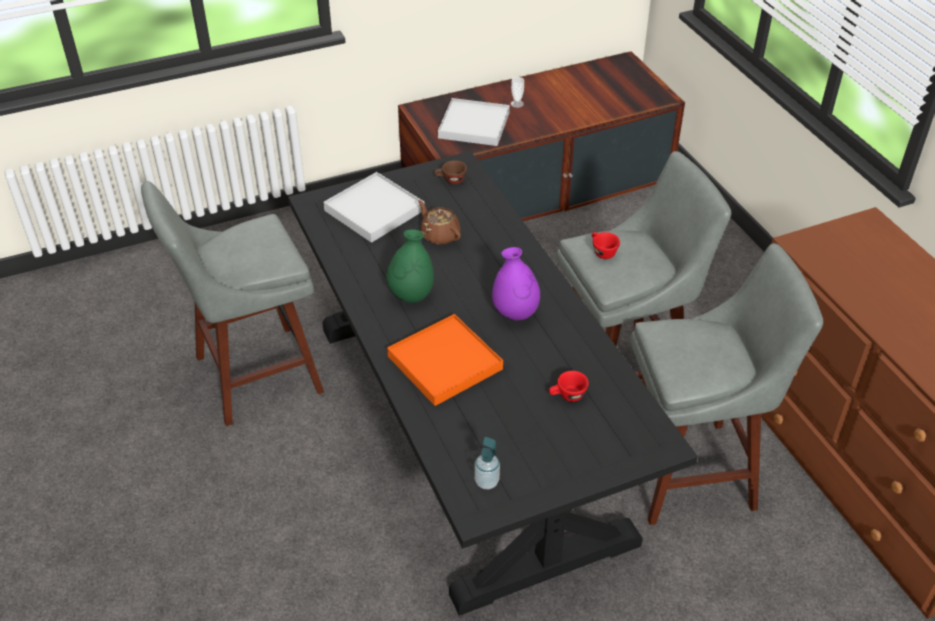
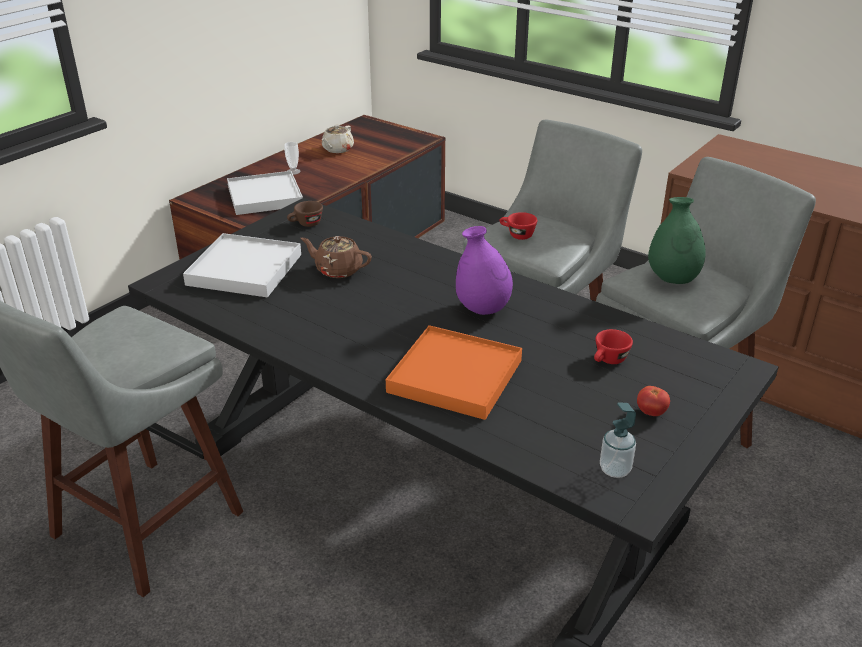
camera: 30 degrees left, 10 degrees down
(411, 295) = (357, 328): green vase -> green vase (672, 279)
(556, 451) = (651, 412): none -> tomato
(574, 88) = (337, 149): none -> beige teapot

